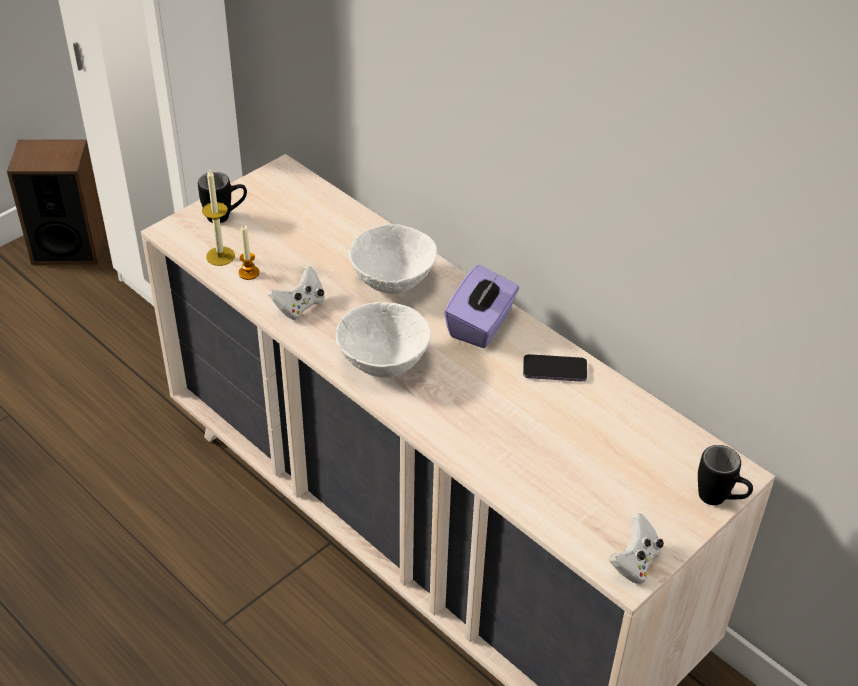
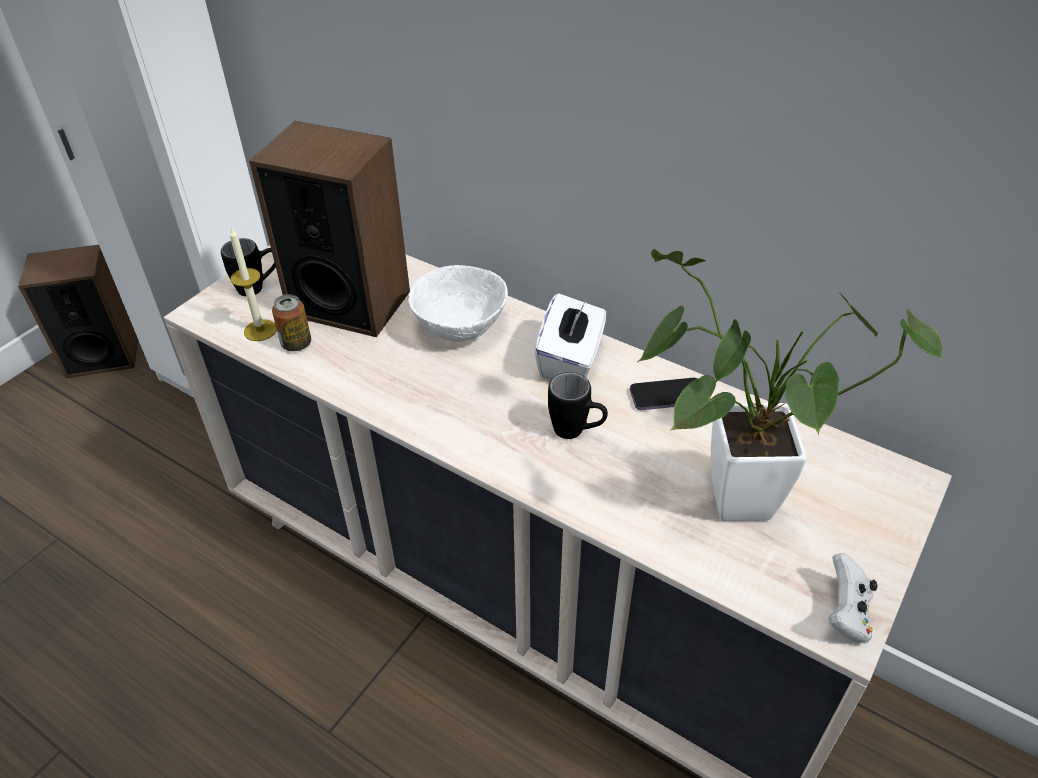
camera: 10 degrees left, 0 degrees up
(249, 273) = (296, 344): candle -> can
(300, 306) = (363, 371): white game controller -> none
(302, 243) = (349, 302): none -> speaker
(383, 362) = (474, 419): white bowl -> none
(481, 325) = (571, 360): purple tissue box -> white tissue box
(570, 462) = (723, 501): none -> potted plant
(720, 500) = (906, 515): black mug -> black mug (577, 432)

